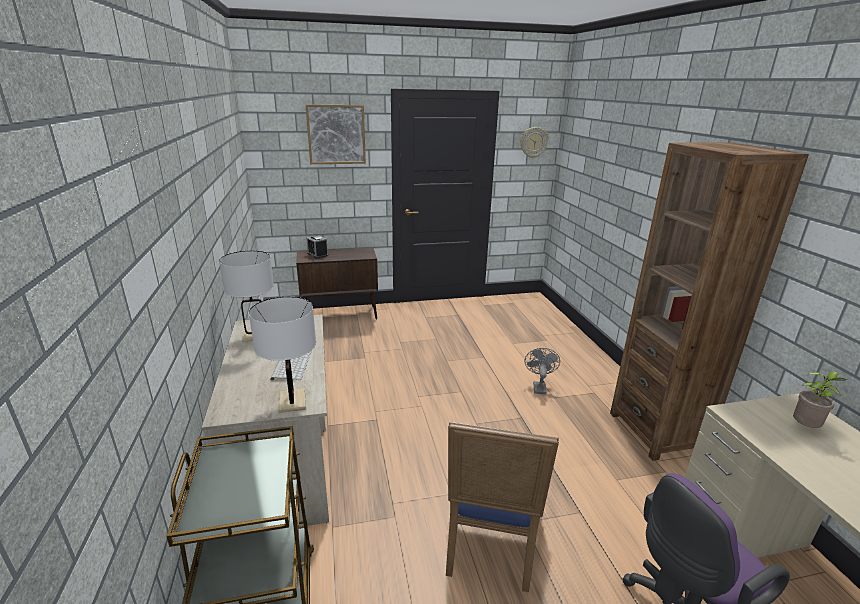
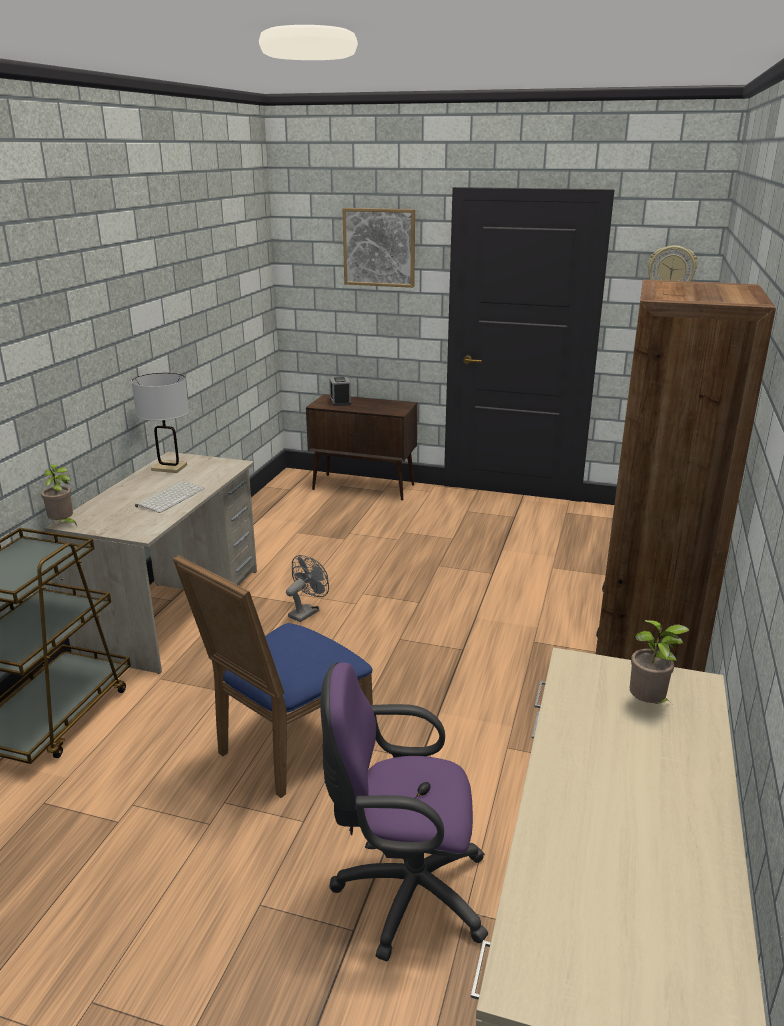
camera: 30 degrees right, 0 degrees up
(219, 418) = (63, 524): none -> potted plant
(292, 401) = (131, 527): white table lamp -> none
(538, 386) = (527, 624): grey fan -> grey fan (307, 612)

